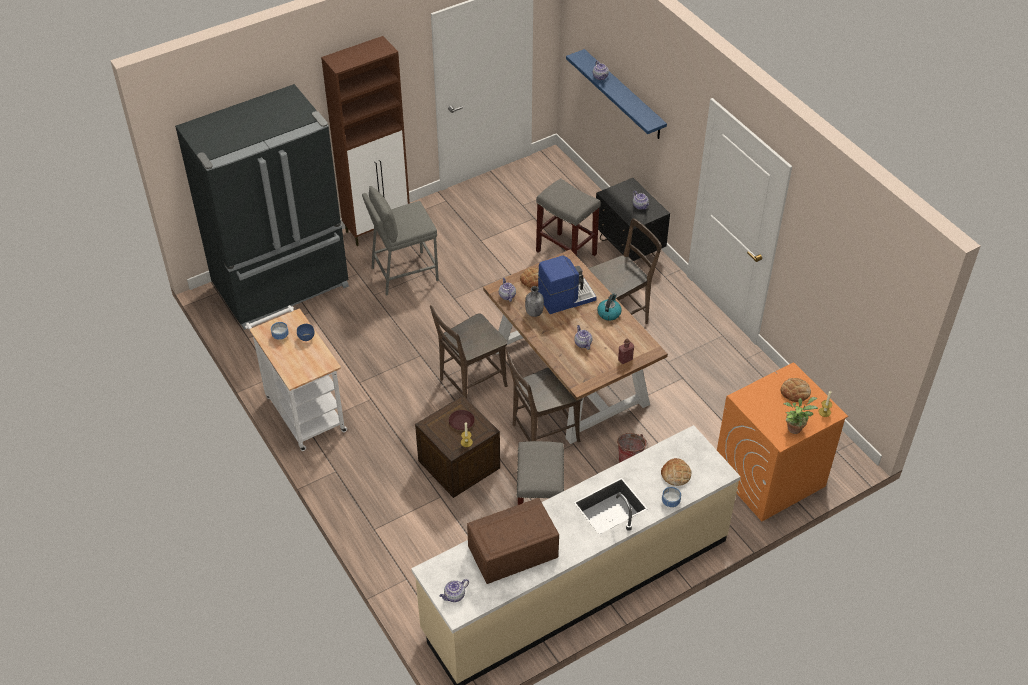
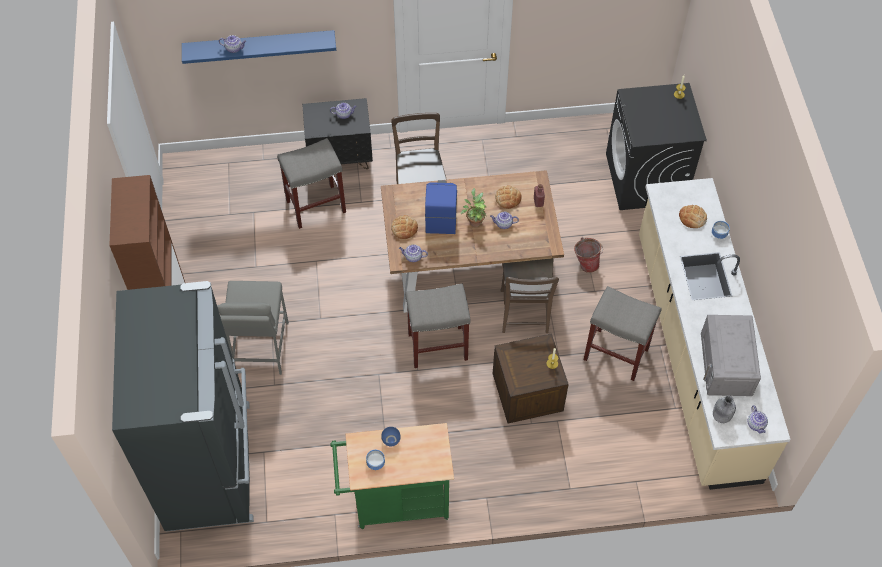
camera: 65 degrees left, 10 degrees up
(302, 410) = (395, 501): white cart -> green cart
(461, 422) = (526, 358): brown plate -> none
(470, 384) = (437, 347): brown chair -> grey stool
(512, 552) = (726, 364): brown microwave -> grey microwave
(534, 312) = (446, 245): grey bottle -> grey bottle (720, 417)
(609, 313) = (477, 190): kettle -> none
(769, 477) = (645, 179): orange washing machine -> black washing machine
(795, 392) = (650, 102): bread -> bread (508, 198)
(795, 427) = (686, 119): potted plant -> potted plant (474, 220)

